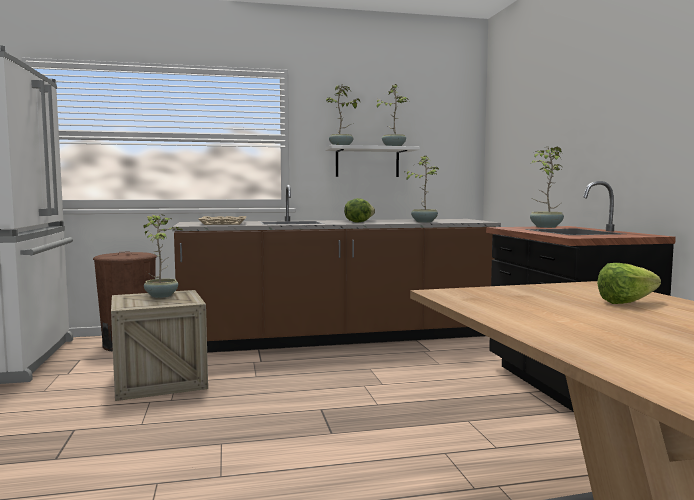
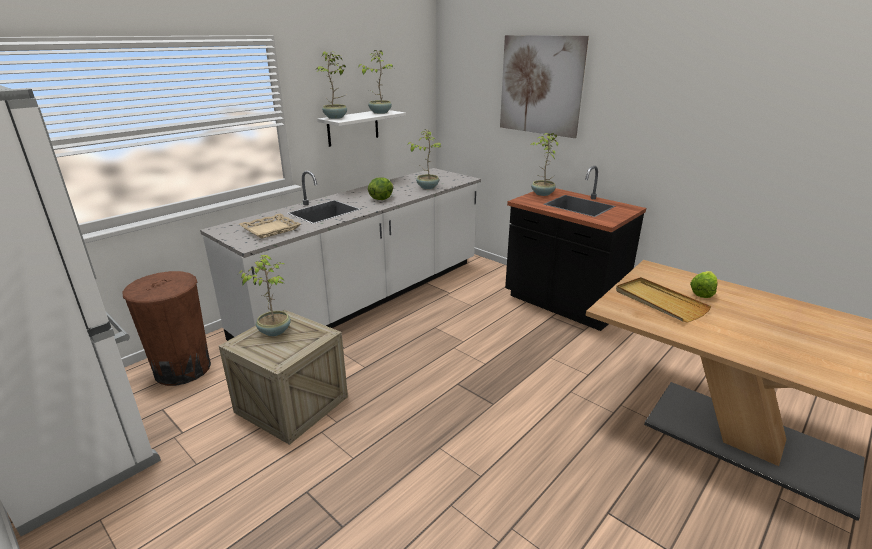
camera: 35 degrees left, 20 degrees up
(338, 338) = (367, 298): brown counter -> white counter
(530, 298) = (659, 302): none -> beige tray
(565, 102) = (541, 85): none -> picture

